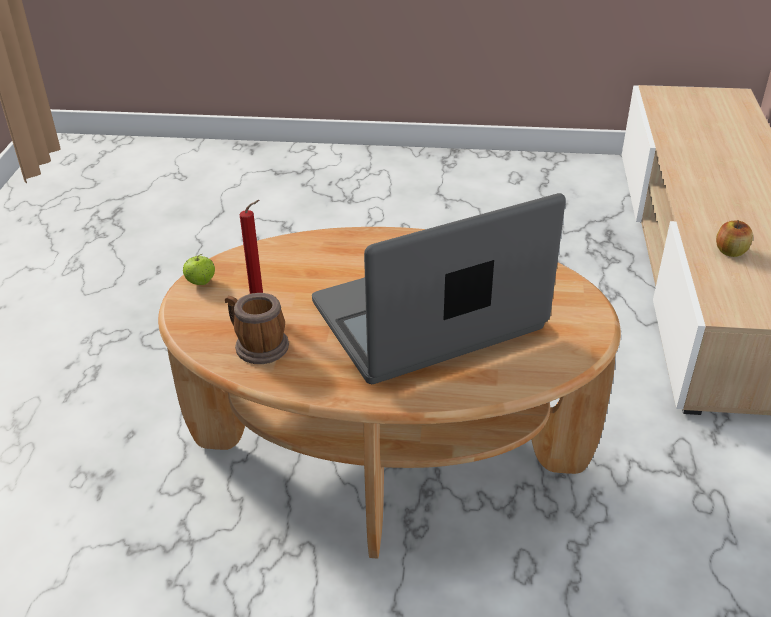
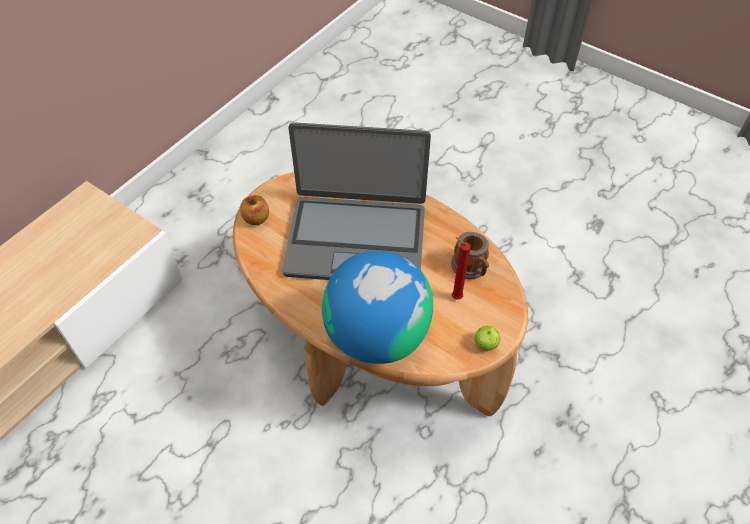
camera: 150 degrees left, 15 degrees up
(326, 249) = (377, 335): none -> globe
(730, 251) = (65, 273): apple -> apple (256, 218)

